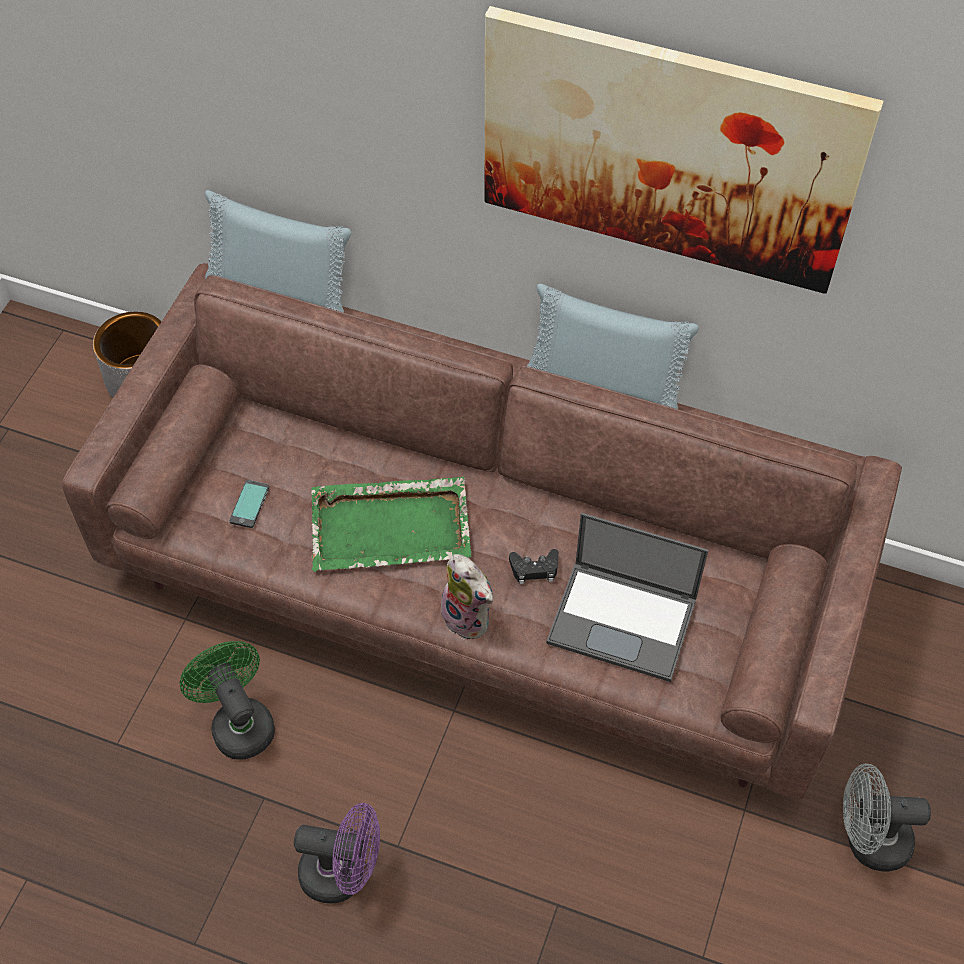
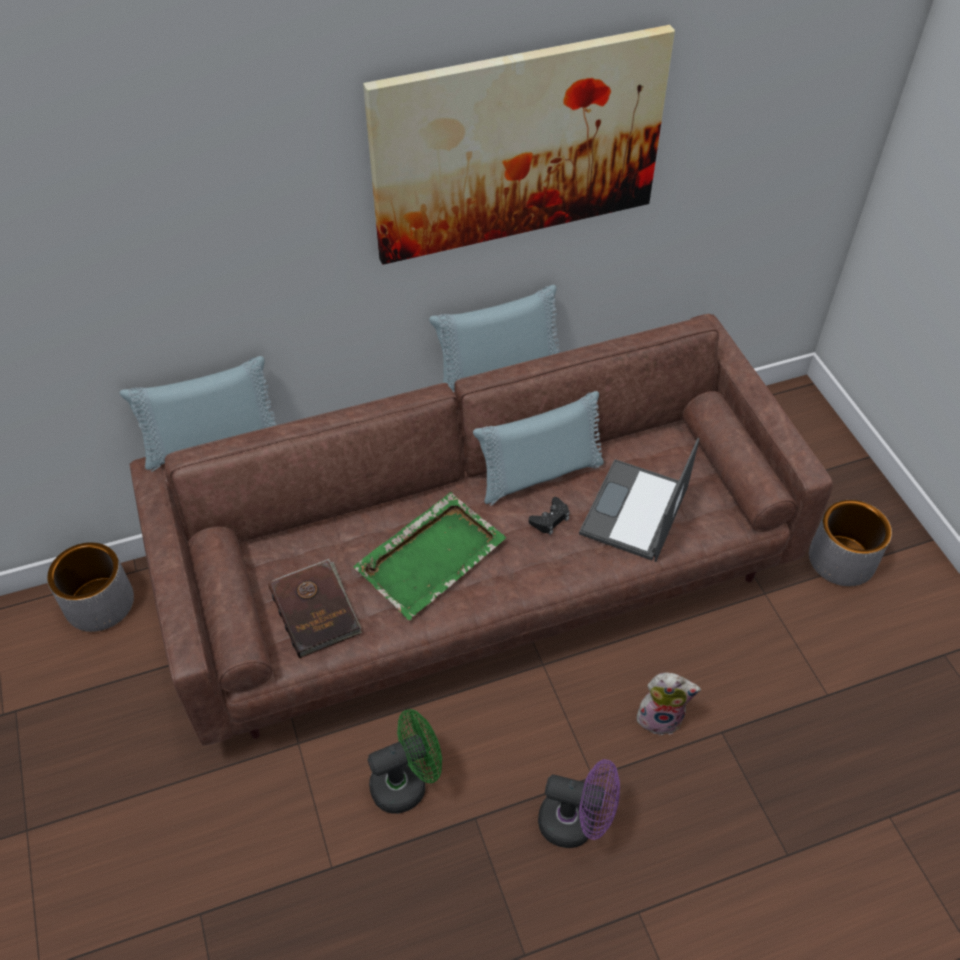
camera: 40 degrees left, 5 degrees down
(238, 722) = (407, 782): green fan -> green fan turned 135 degrees clockwise
(250, 504) = (316, 609): phone -> brown book
(343, 873) = (576, 823): purple fan -> purple fan turned 45 degrees clockwise
(469, 617) = (540, 577): plush toy -> plush toy (661, 717)
(570, 518) = (539, 474): none -> blue pillow
(624, 620) = (634, 512): laptop -> laptop turned 135 degrees clockwise
(867, 841) = (841, 560): grey fan -> grey planter

